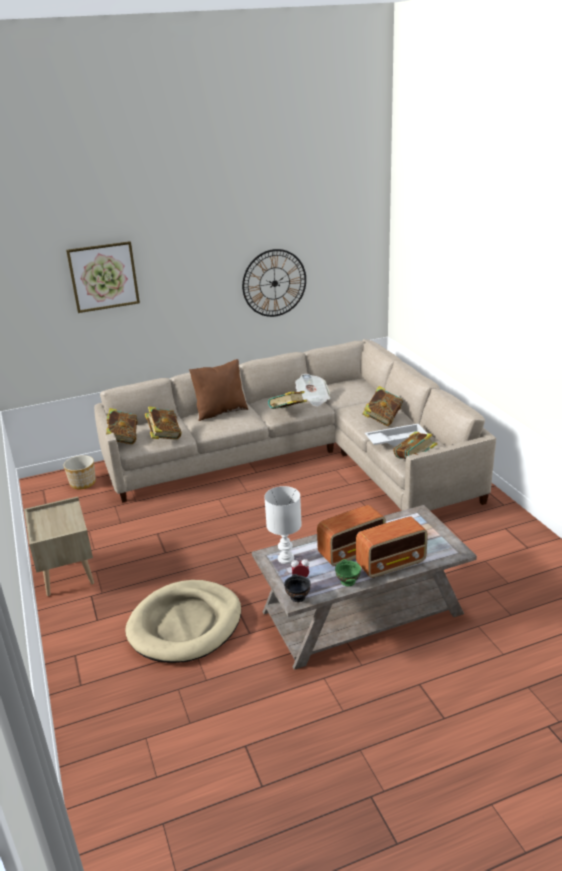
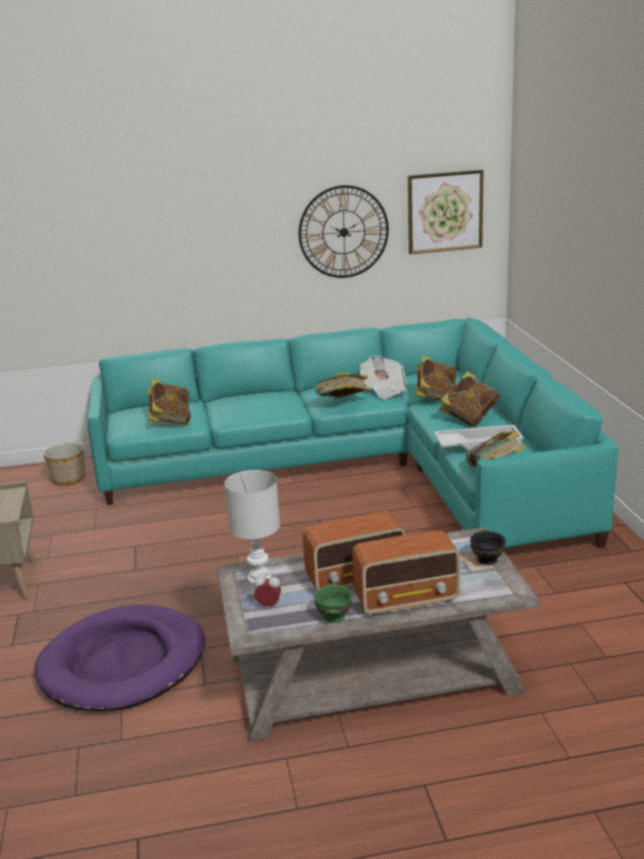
camera: 10 degrees right, 5 degrees down
(103, 276) = (111, 207): picture -> picture (444, 212)
(123, 439) = (116, 421): book -> book (435, 398)
(185, 625) = (123, 663): beige dog bed -> purple dog bed
(220, 411) = (255, 397): brown pillow -> none
(297, 597) = (253, 630): black bowl -> black bowl (487, 560)
(303, 457) = (364, 469): beige sofa -> turquoise sofa

